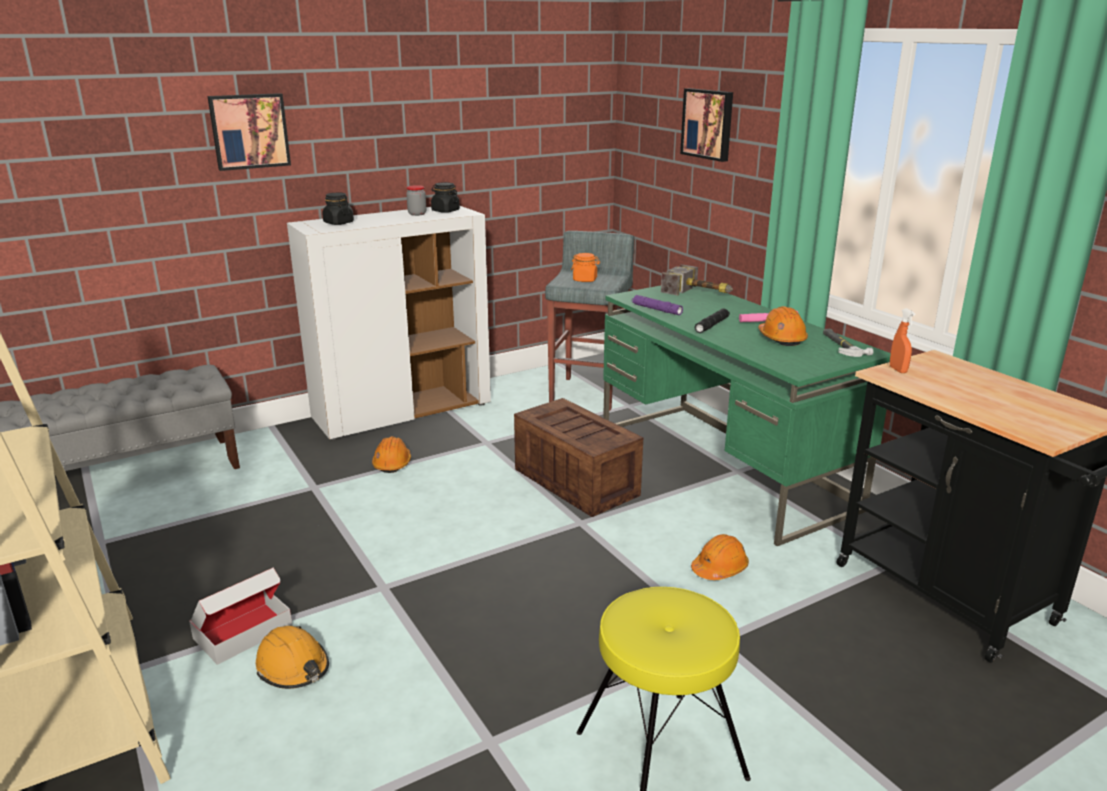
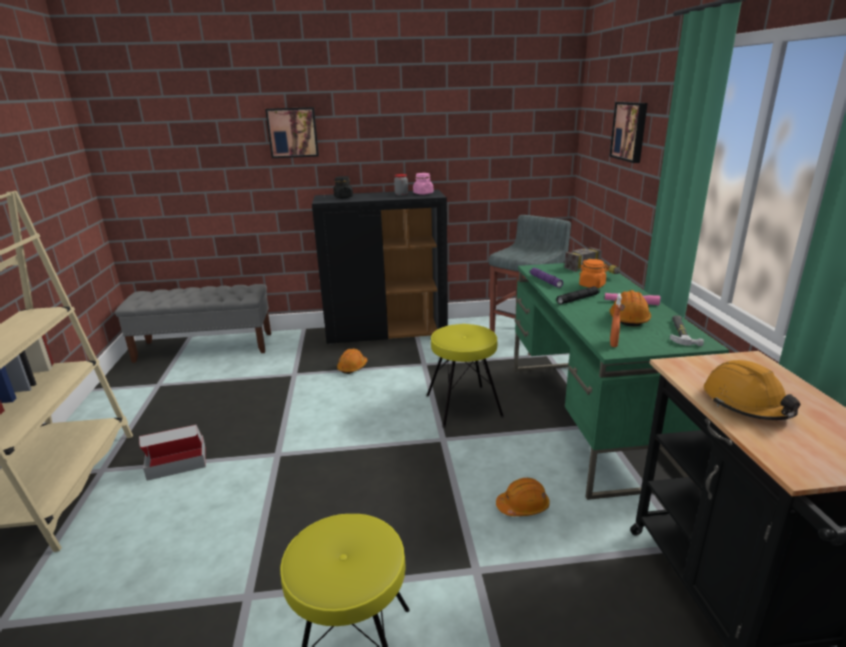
camera: 25 degrees right, 0 degrees up
(293, 668) = (182, 496): orange hard hat -> orange hard hat (746, 404)
(403, 412) = (387, 333): white cabinet -> black cabinet
(445, 211) = (423, 193): black jar -> pink jar
(574, 481) = (463, 405): crate -> yellow stool
(585, 280) = (523, 253): orange jar -> orange jar (592, 285)
(898, 370) = (695, 365): orange spray bottle -> orange spray bottle (613, 344)

